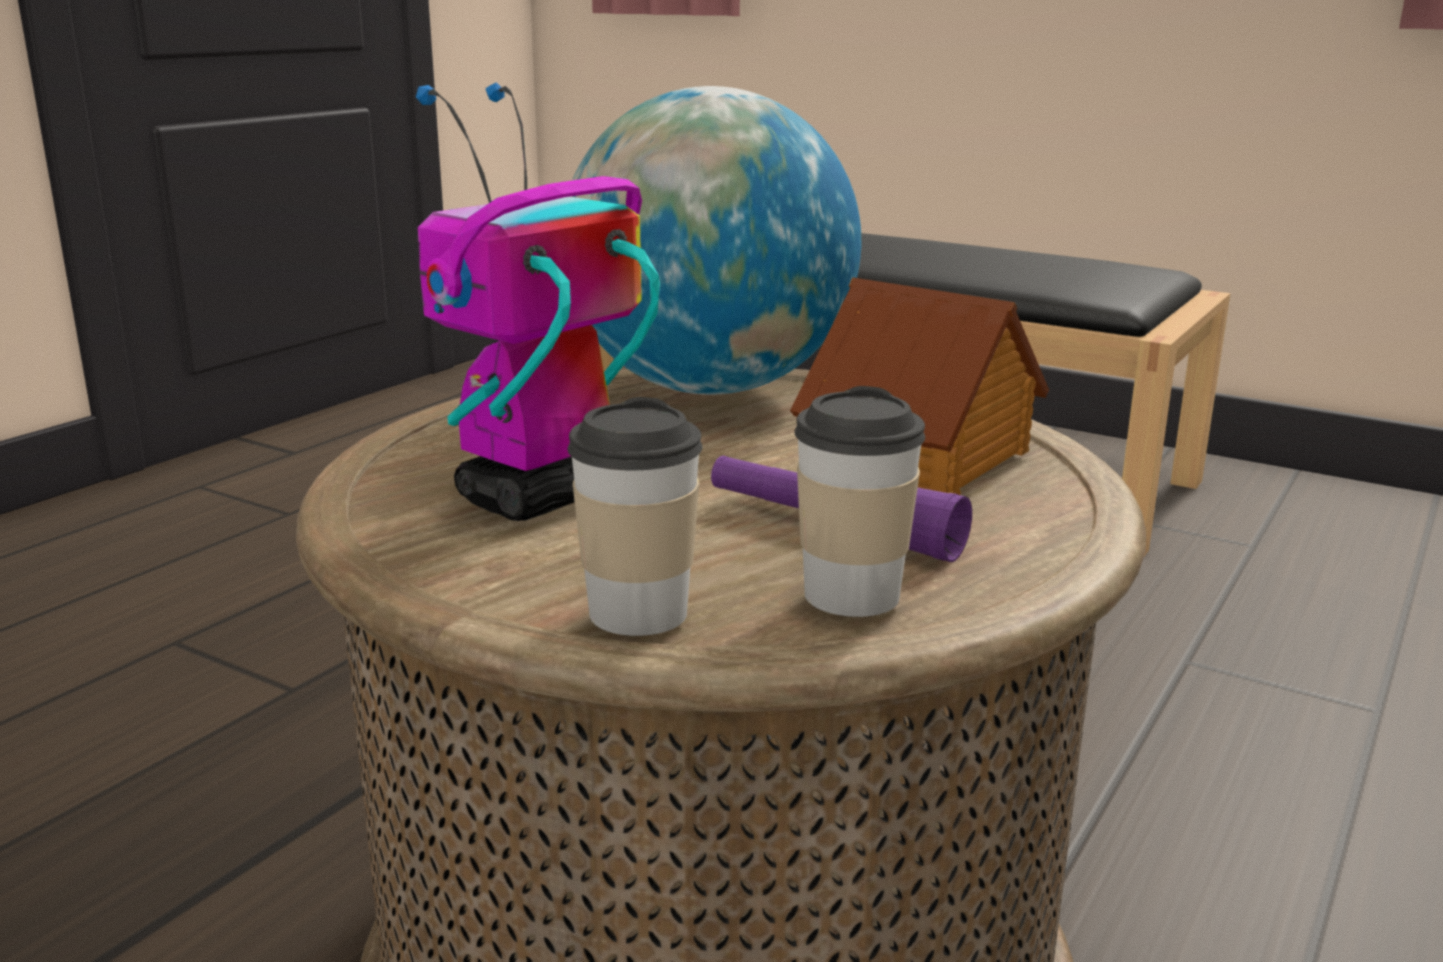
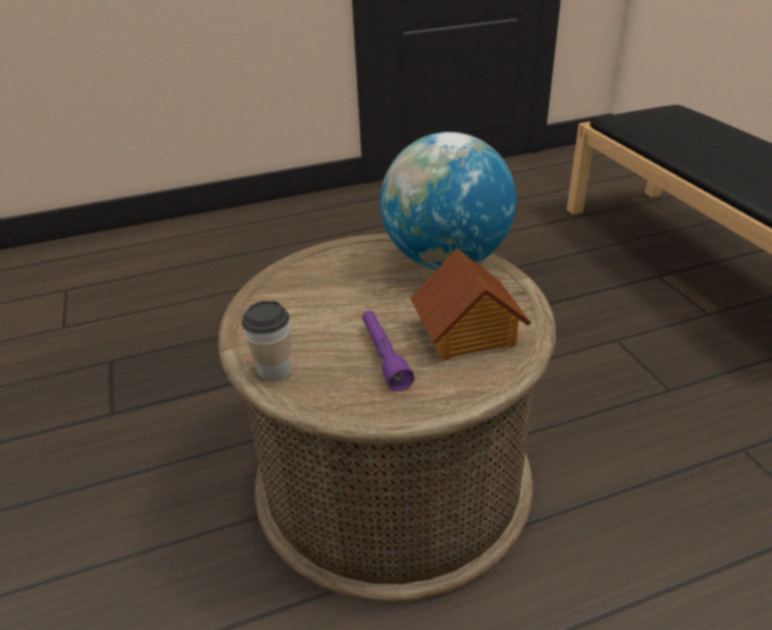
camera: 40 degrees right, 15 degrees up
(538, 498) = (316, 301): toy robot -> none
(851, 595) = (341, 391): cup -> none

